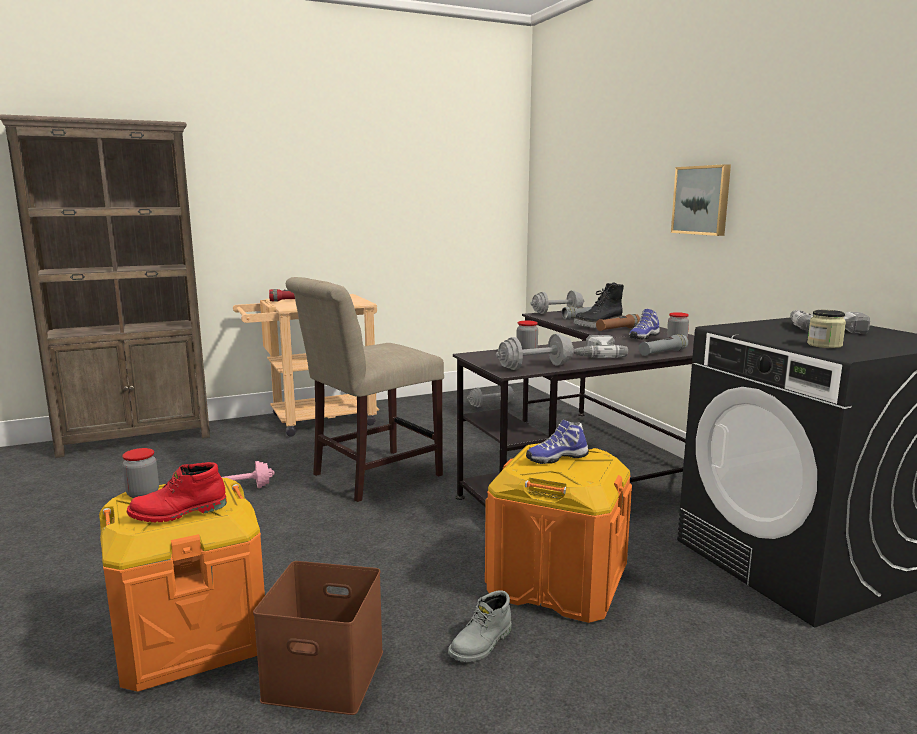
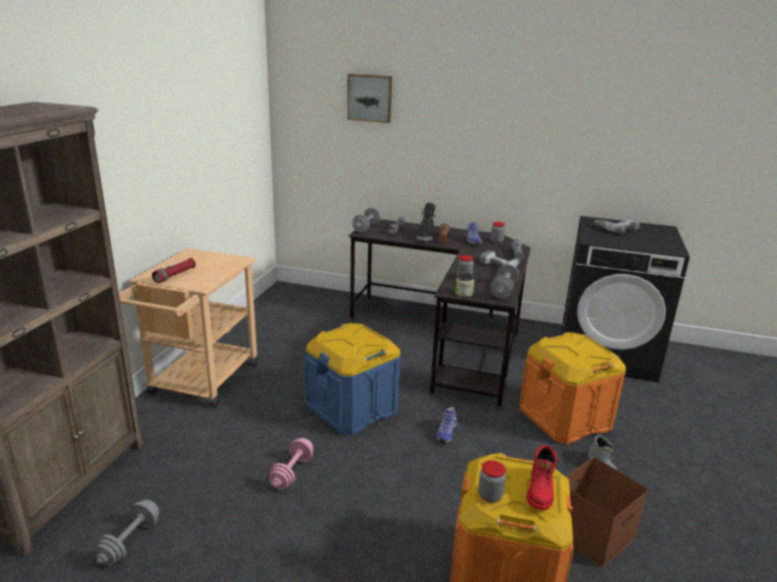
camera: 50 degrees left, 10 degrees up
(370, 476) = (352, 408): beige chair -> blue storage box
(491, 405) = (298, 311): grey dumbbell -> grey dumbbell (130, 542)
(556, 458) = (570, 347): shoe -> shoe (446, 433)
(702, 200) = (487, 141): picture -> picture (370, 98)
(824, 345) = (652, 244): jar -> jar (464, 293)

